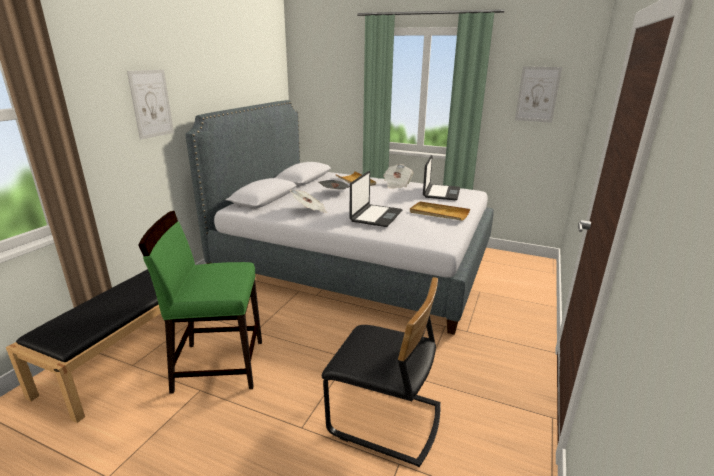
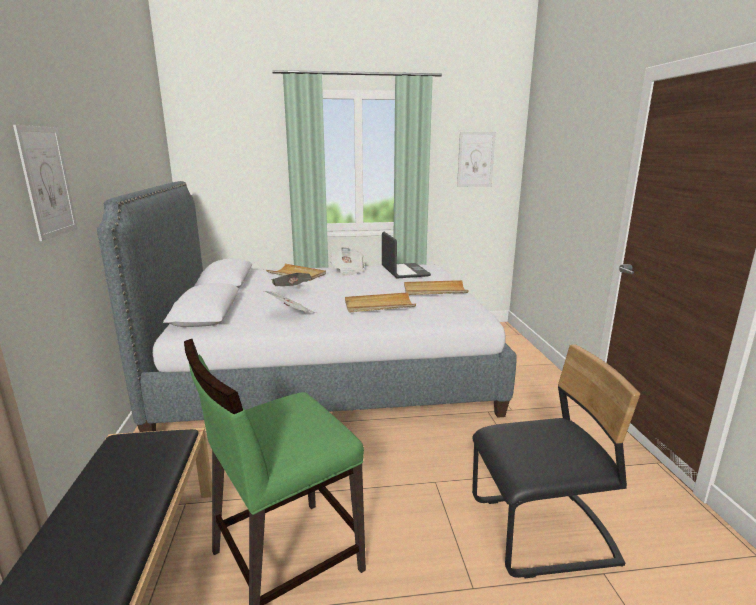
camera: 30 degrees left, 5 degrees down
(375, 216) = (379, 305): laptop -> beige tray

